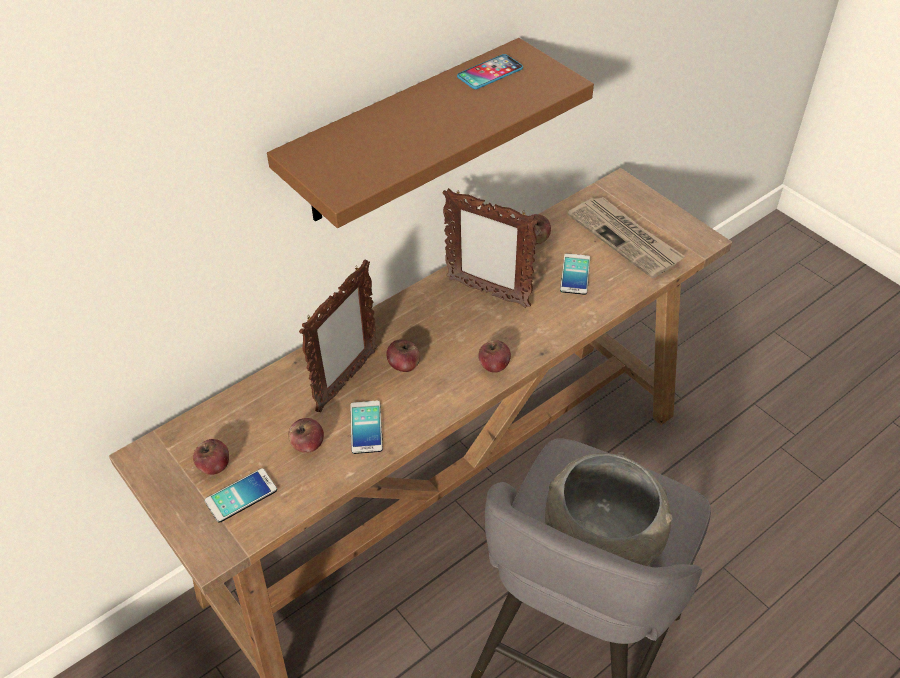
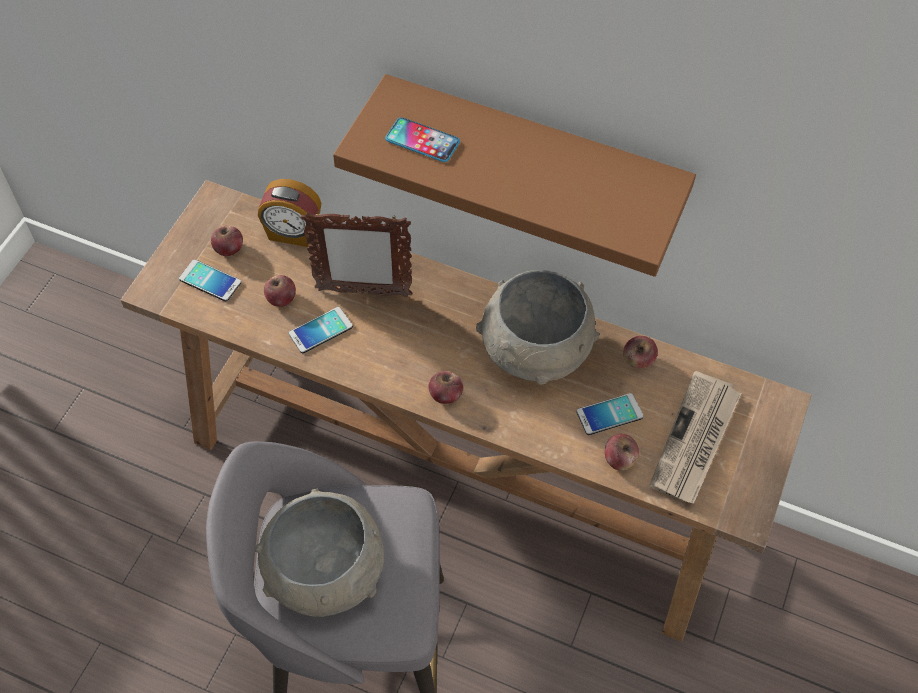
camera: 60 degrees right, 10 degrees up
(238, 408) = (293, 233): none -> alarm clock
(404, 365) = (405, 325): apple -> apple (619, 459)
(487, 292) = (535, 350): picture frame -> grey bowl
(490, 73) = (612, 175): phone -> phone (422, 141)

